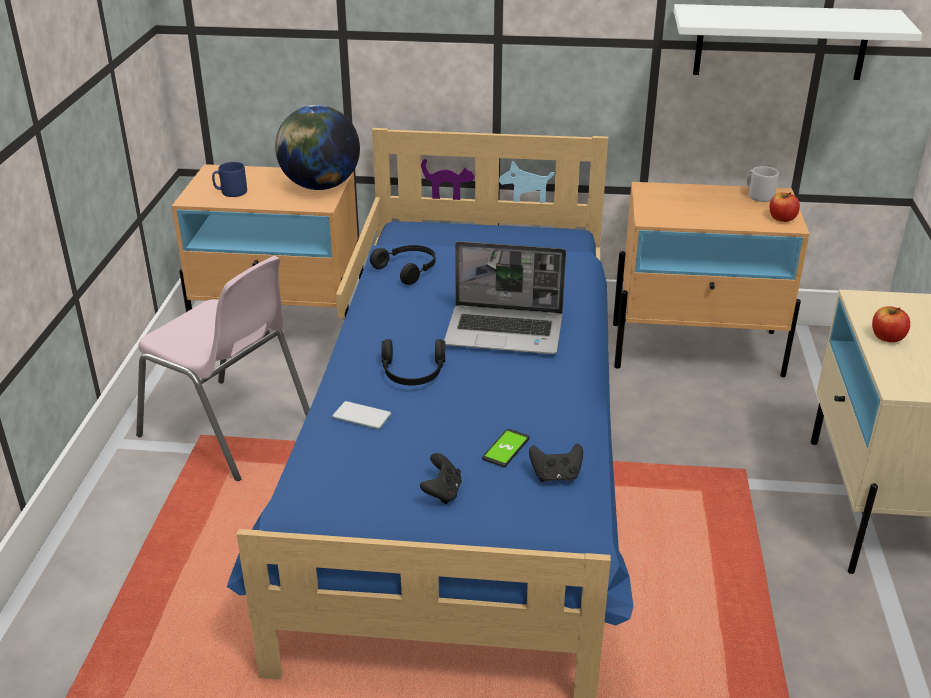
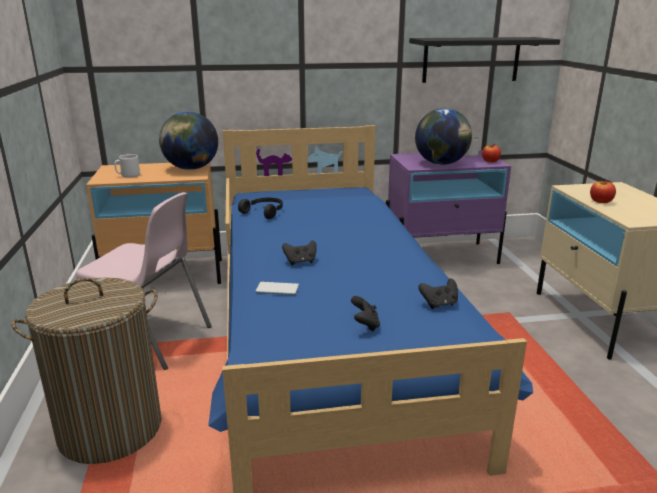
camera: 15 degrees left, 10 degrees down
(154, 551) = (111, 429): none -> laundry basket
(231, 192) = (128, 175): blue mug -> grey mug
(413, 373) = (300, 262): black headphones -> black game controller
(506, 331) = (350, 235): laptop -> none
(506, 448) = (393, 294): phone -> none
(697, 216) = (441, 163): none -> globe
(697, 349) = (441, 256): beige nightstand -> purple nightstand
(781, 42) = (471, 59): white shelf -> black shelf

